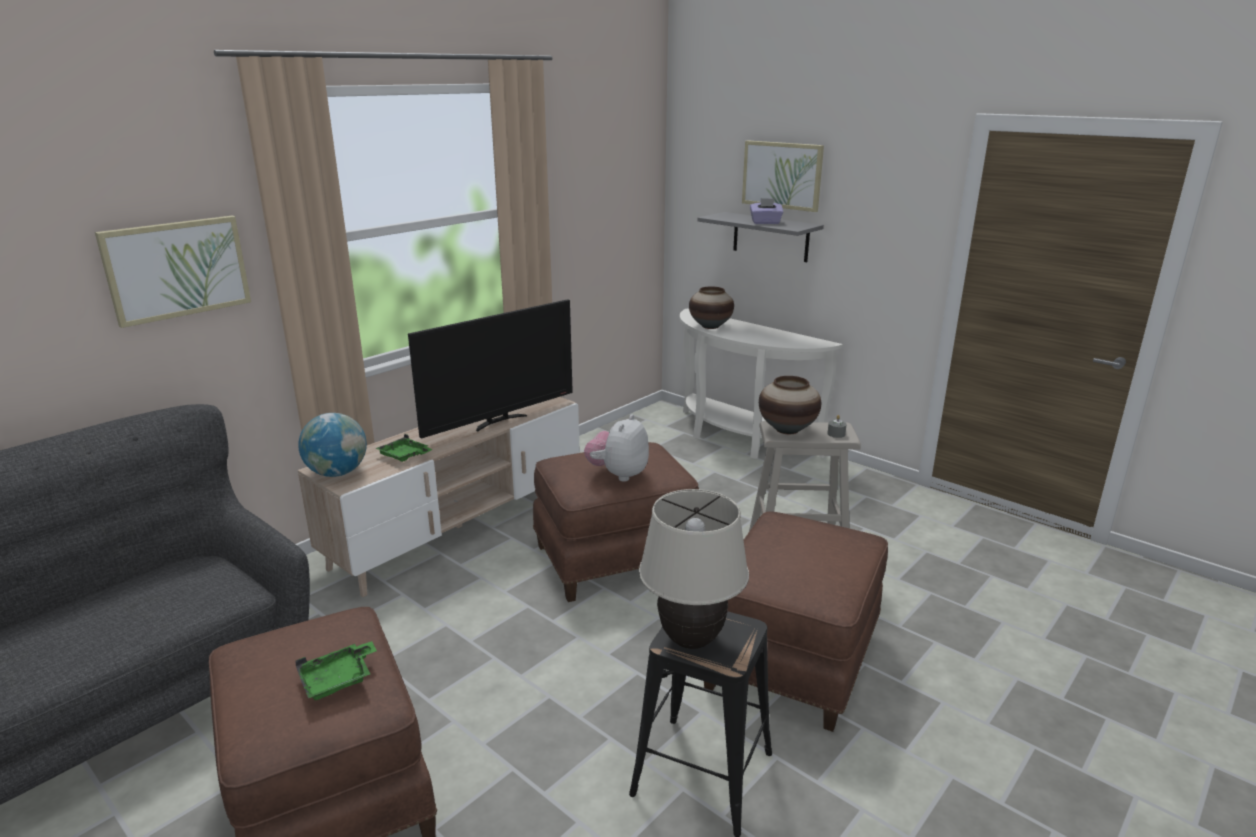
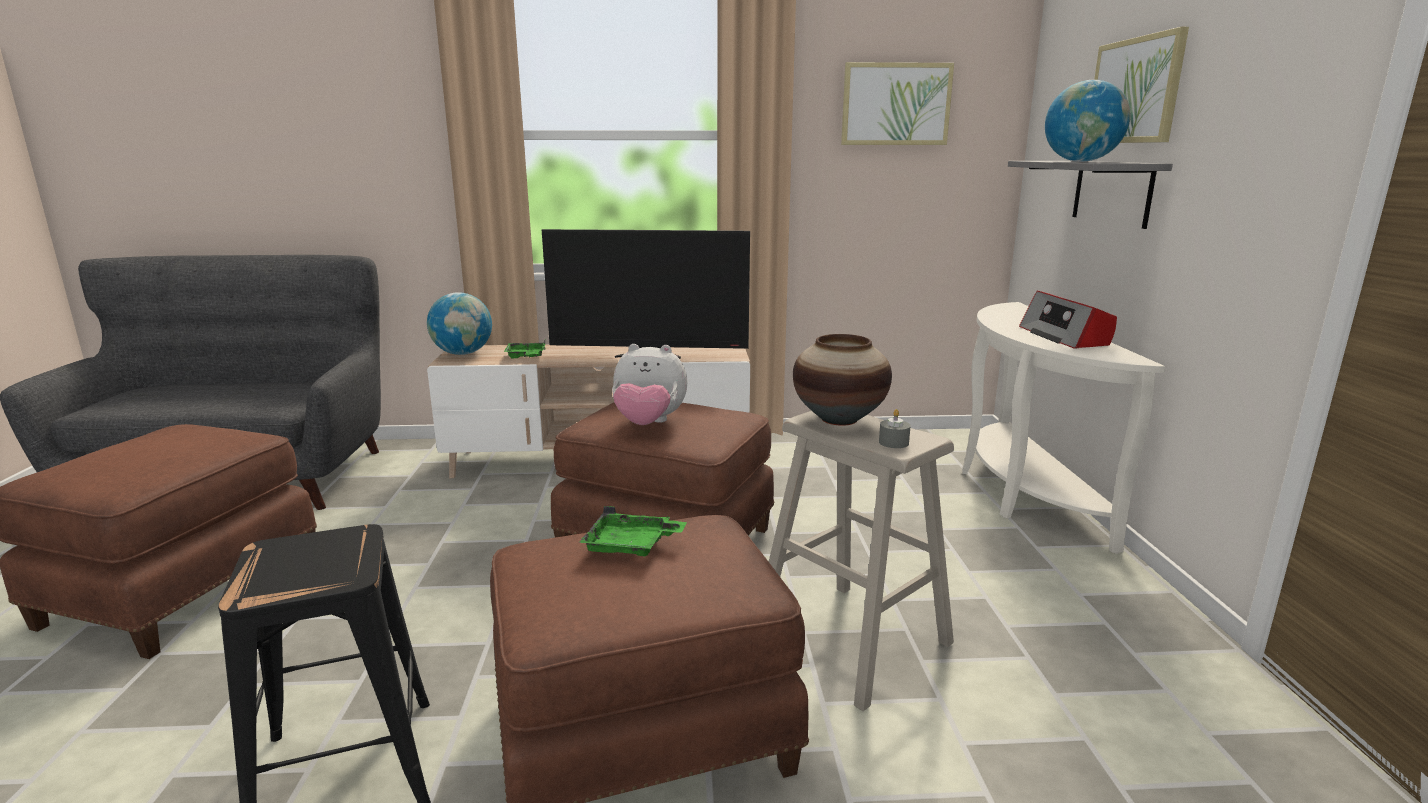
camera: 45 degrees right, 5 degrees down
(177, 269) = (380, 140): picture -> picture (895, 104)
(338, 679) = (142, 463): green tray -> green tray (631, 546)
(618, 474) = (649, 424): plush toy -> plush toy turned 150 degrees counterclockwise
(691, 640) = (288, 556): beige table lamp -> none
(710, 326) = (1002, 318): vase -> none
(765, 223) = (1081, 161): purple tissue box -> globe
(767, 334) = (1064, 337): none -> radio

